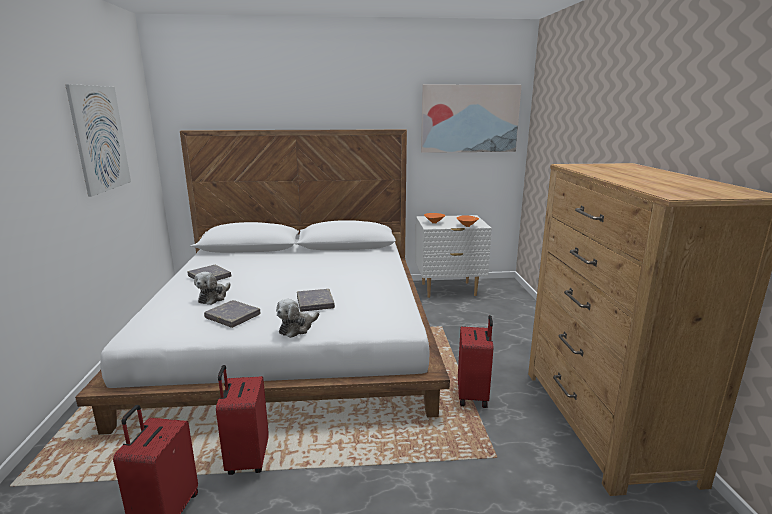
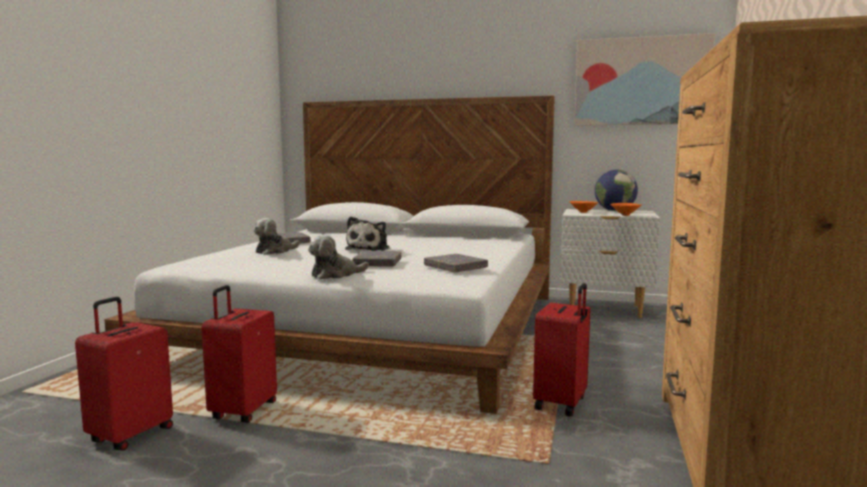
camera: 20 degrees right, 10 degrees down
(100, 138) = (208, 92): picture -> none
(233, 316) = (278, 263): grey book -> grey book (455, 267)
(290, 281) = (369, 249): none -> plush toy
(453, 218) = (614, 211): none -> globe

